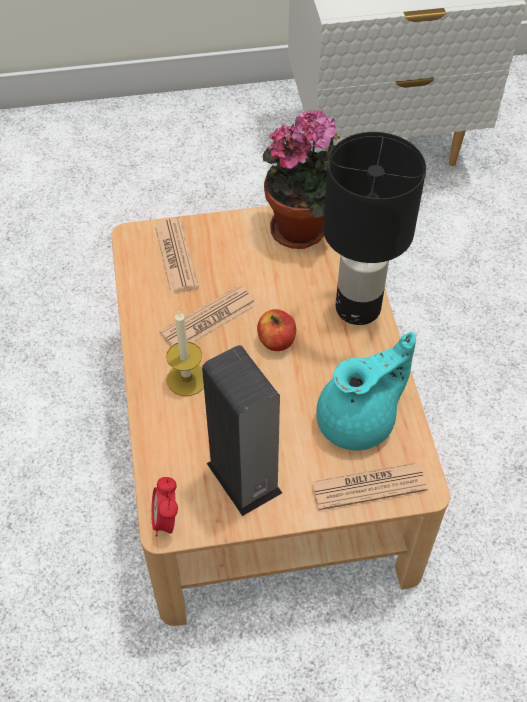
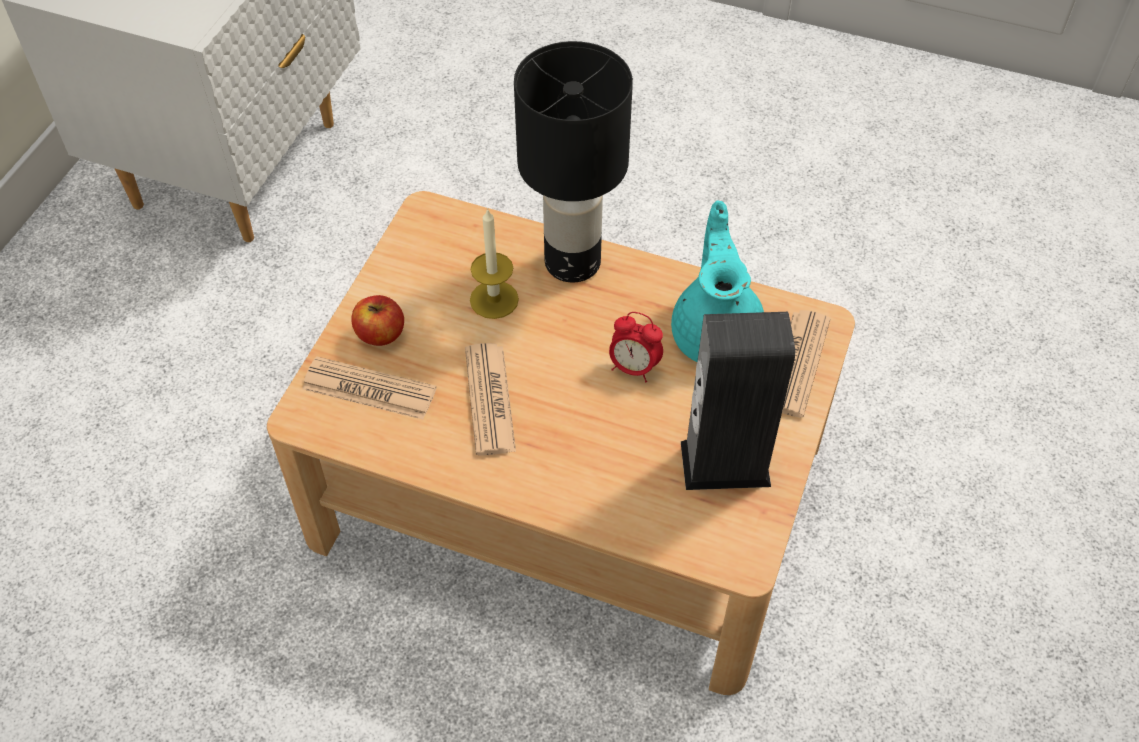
camera: 60 degrees left, 0 degrees up
(166, 520) = (737, 559): alarm clock -> alarm clock (633, 368)
(186, 379) = (560, 458): candle -> candle (494, 299)
(276, 341) = (565, 352): apple -> apple (380, 334)
(303, 229) = (425, 254): potted plant -> none

